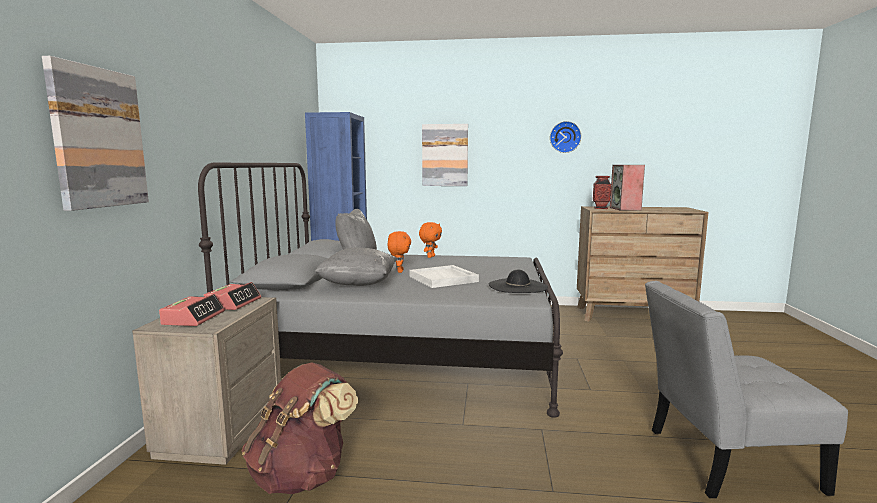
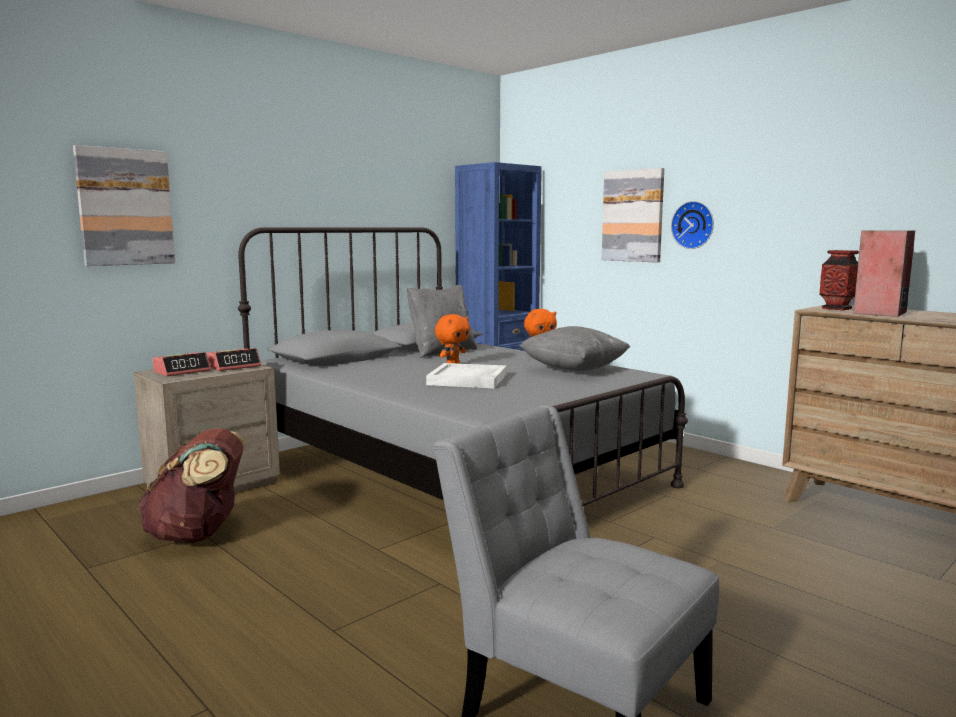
camera: 40 degrees right, 0 degrees up
(358, 285) = (373, 370): grey pillow -> grey pillow (573, 370)
(517, 286) = (513, 399): black hat -> none
(565, 137) = (810, 182): wall clock -> wall clock (694, 225)

